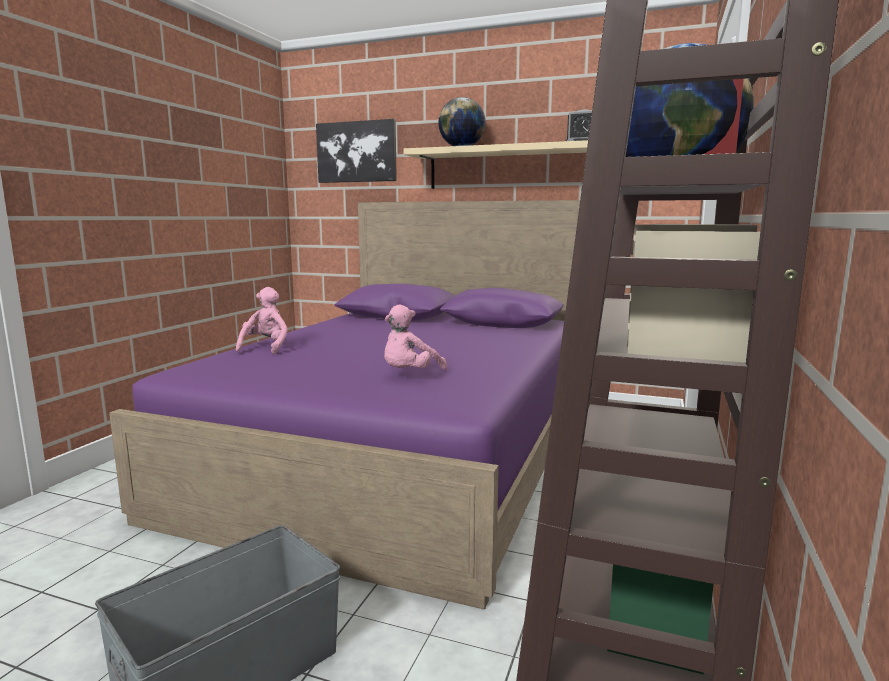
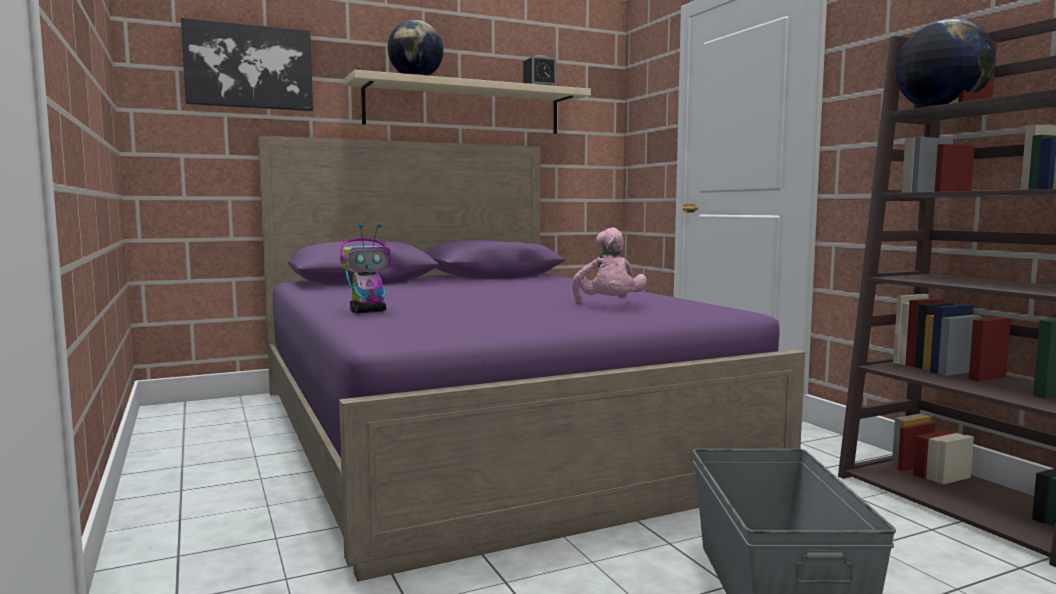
camera: 45 degrees left, 5 degrees down
(266, 348) = (368, 311): pink plush toy -> toy robot

